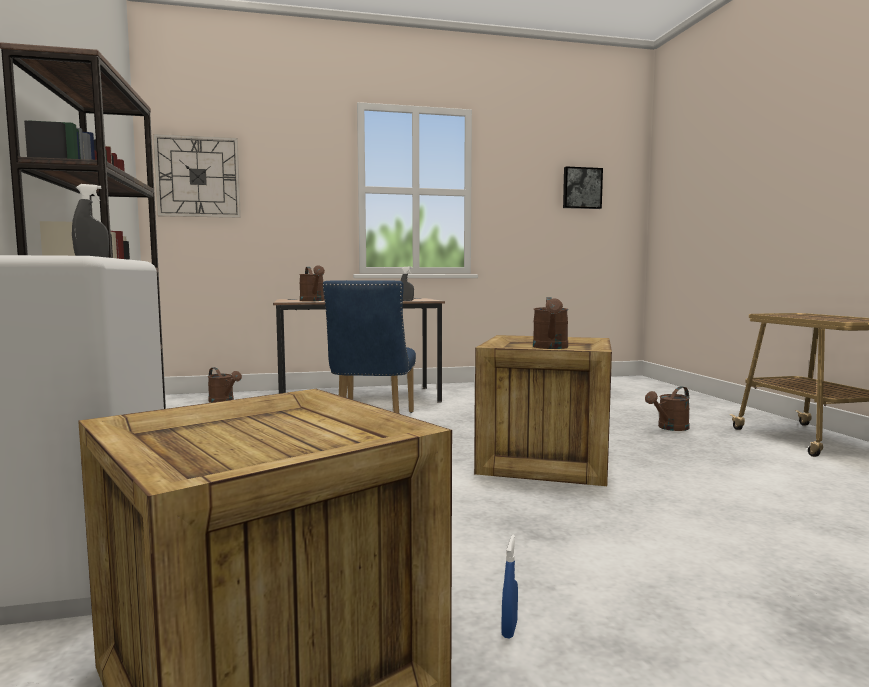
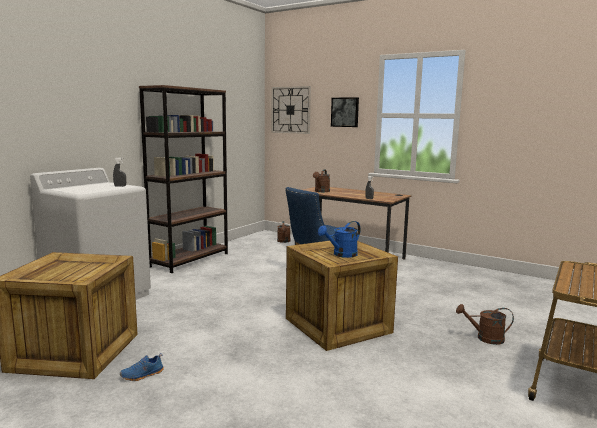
camera: 45 degrees right, 5 degrees up
(509, 629) = (142, 375): blue spray bottle -> blue shoe
(551, 347) = (341, 255): brown watering can -> blue watering can
(581, 188) = (569, 109): picture -> picture (345, 112)

